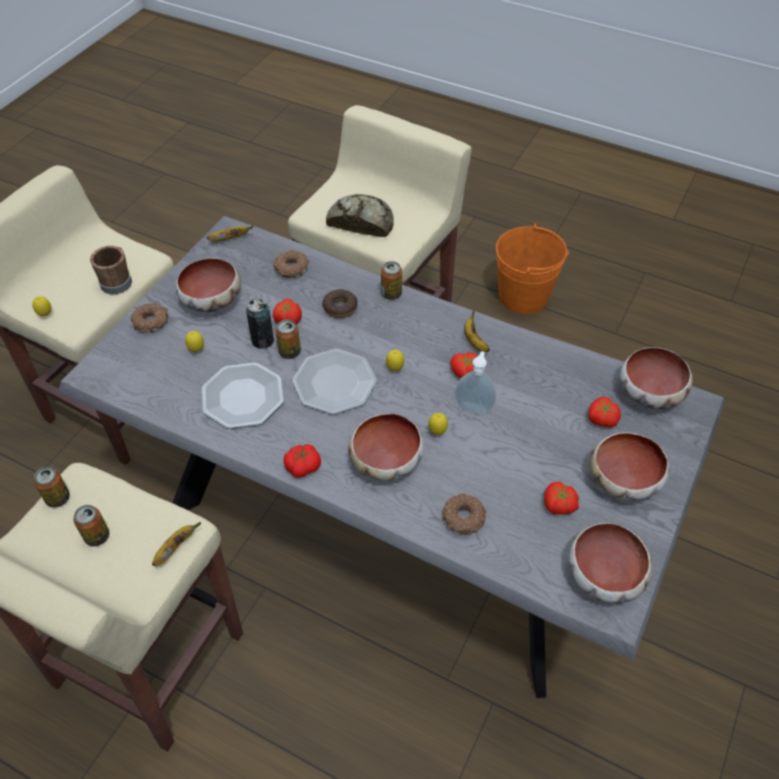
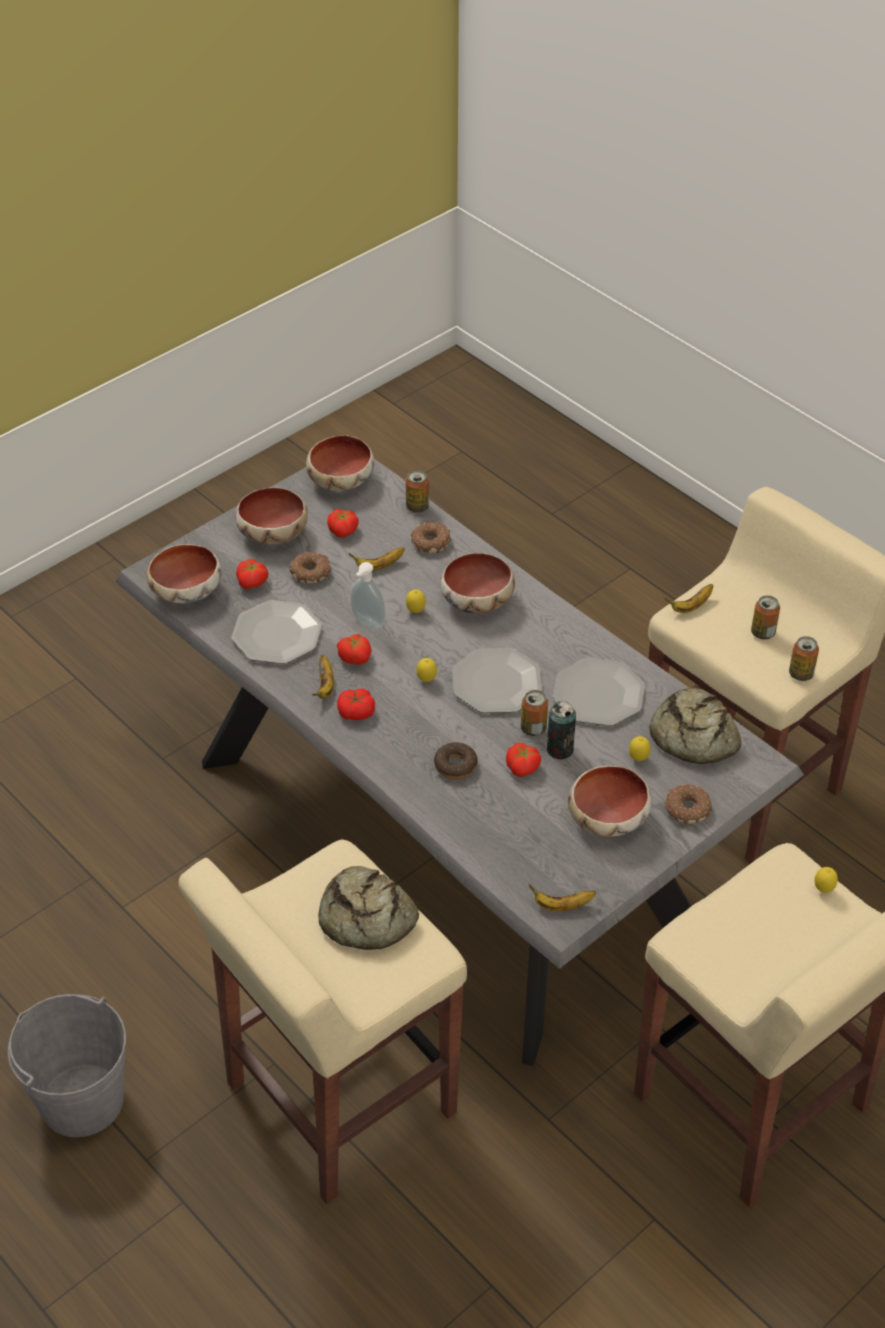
camera: 160 degrees left, 5 degrees down
(117, 281) = (726, 915): brown mug -> none
(153, 381) = (692, 736): none -> bread
(291, 269) = (495, 835): donut -> donut (311, 572)
(302, 466) = (557, 616): tomato -> tomato (356, 712)
(391, 294) = (387, 766): can -> can (417, 507)
(498, 472) = (379, 566): none -> banana
(523, 296) = (82, 1100): orange bucket -> grey bucket
(543, 374) = (277, 634): none -> plate

